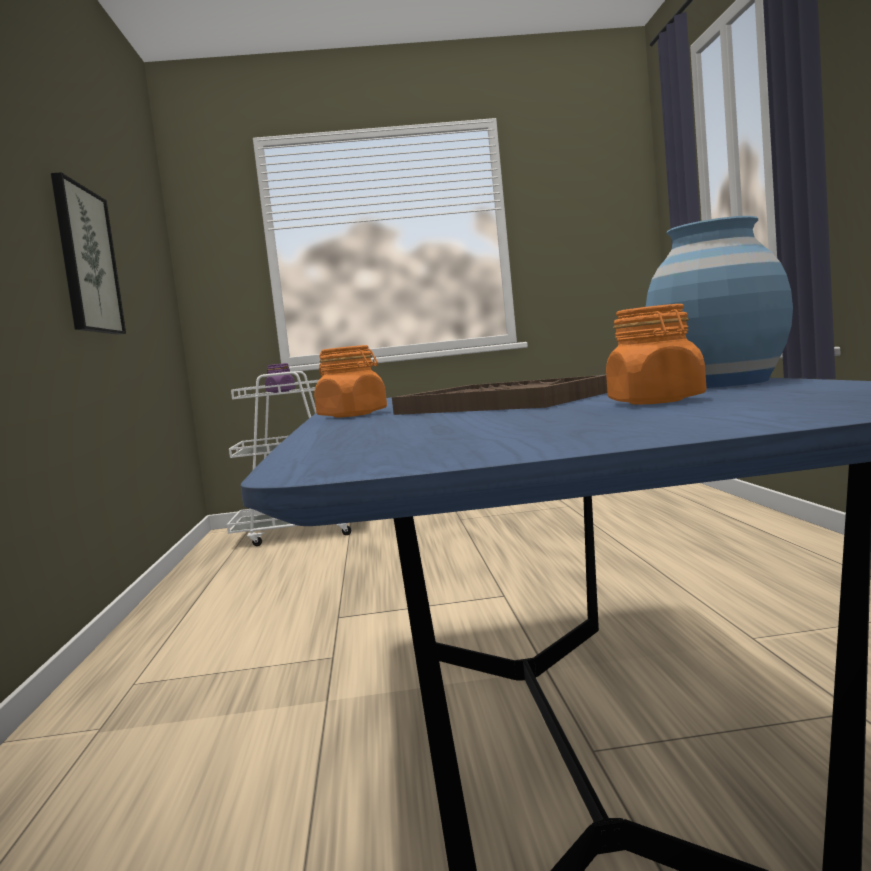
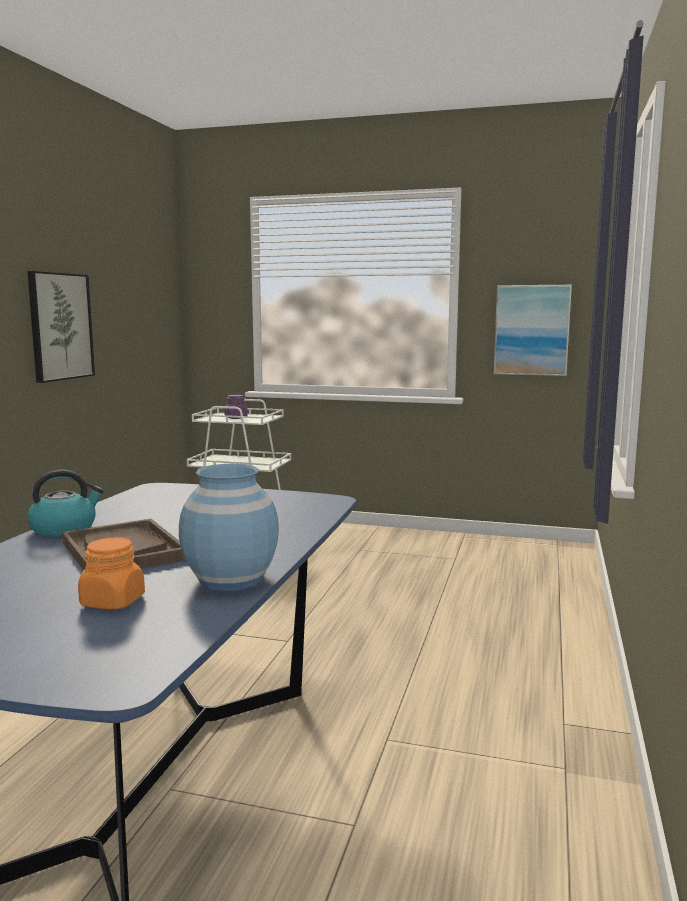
camera: 20 degrees right, 5 degrees up
(353, 415) = (64, 529): orange jar -> kettle
(586, 261) = (531, 330): none -> picture

